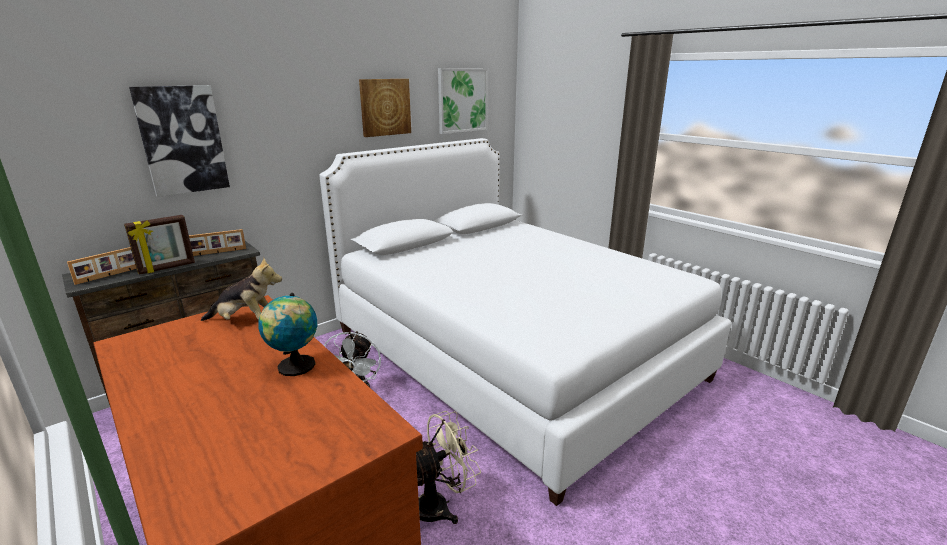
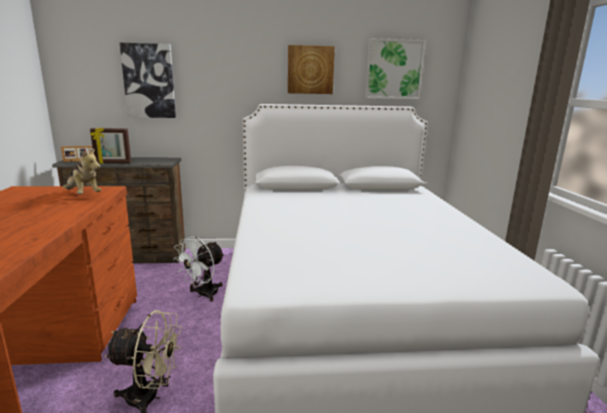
camera: 35 degrees right, 5 degrees down
(218, 252) = (152, 161): picture frame -> none
(295, 367) = (41, 223): globe -> none

